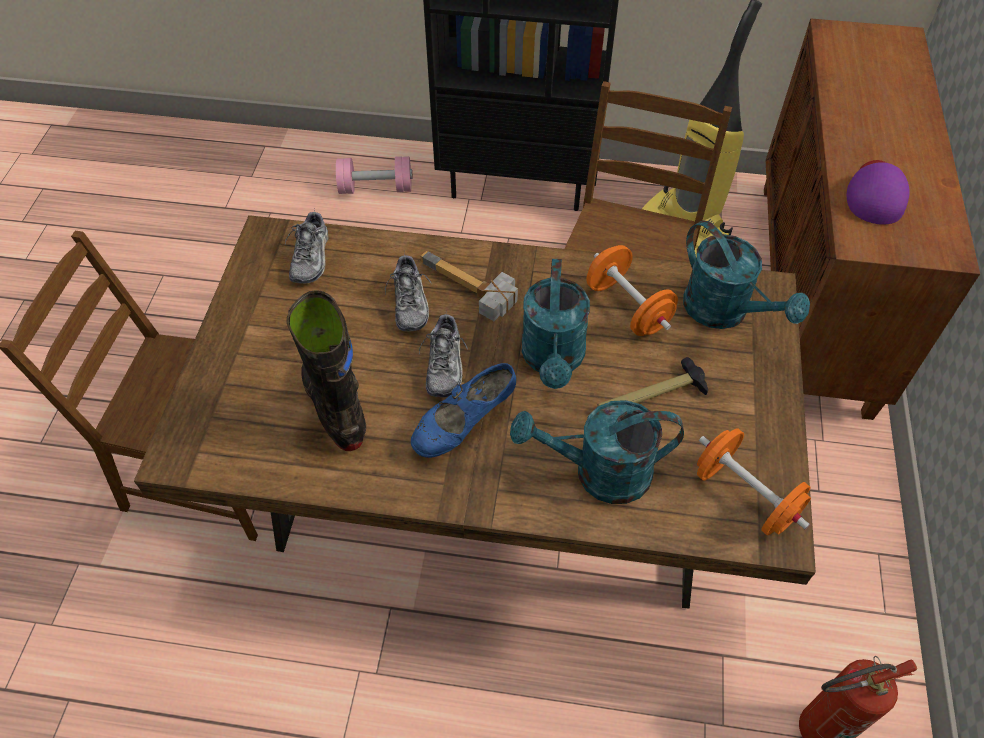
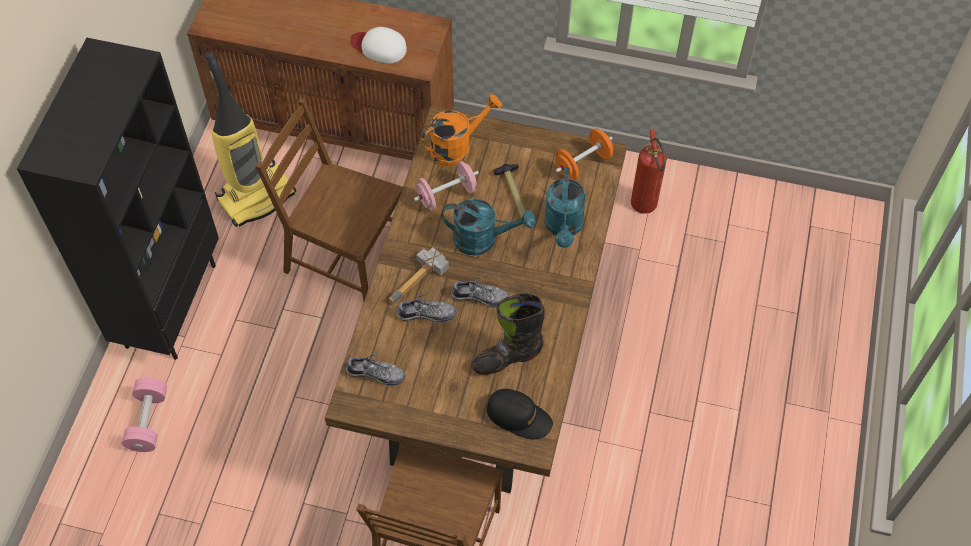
camera: 85 degrees left, 5 degrees up
(231, 431) = (519, 416): none -> black cap
(464, 425) = (526, 290): blue shoe -> none
(628, 307) = (446, 195): orange dumbbell -> pink dumbbell
(725, 312) = (457, 146): turquoise watering can -> orange watering can
(876, 194) = (379, 47): purple cap -> white cap

